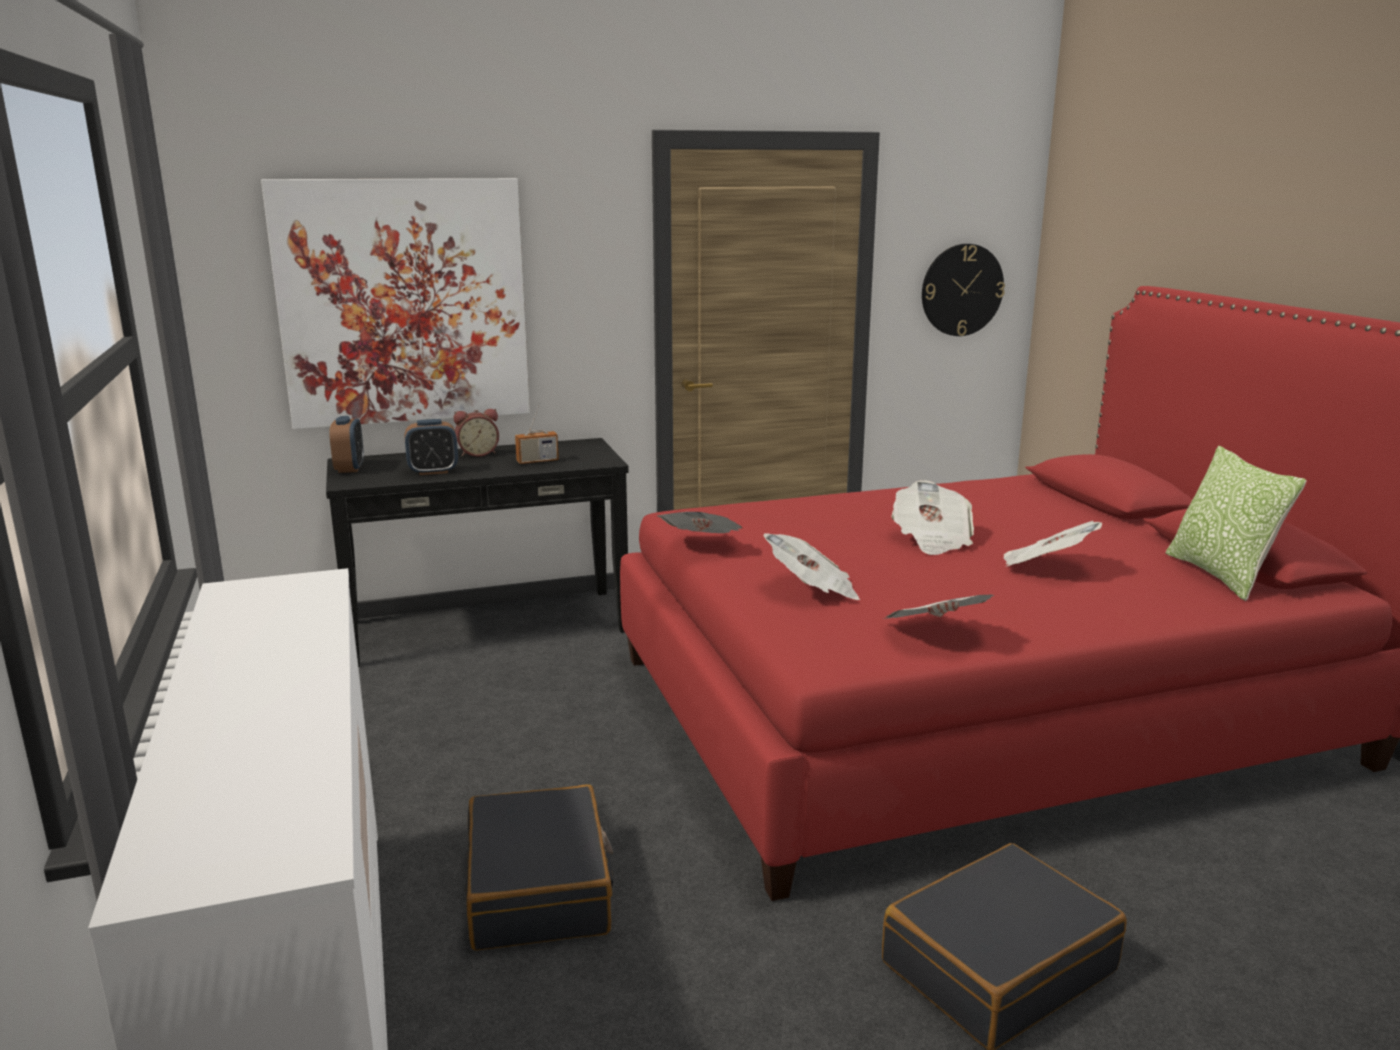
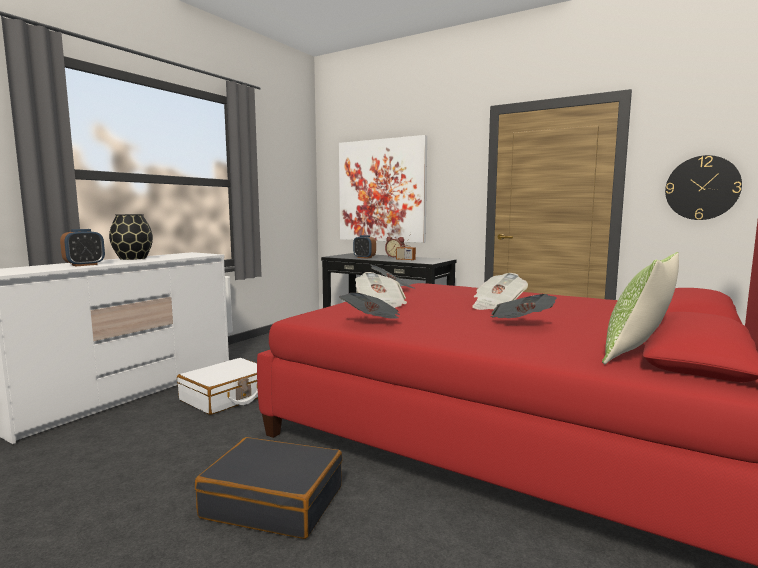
camera: 50 degrees right, 10 degrees down
(224, 663) = (132, 258): none -> black vase
(349, 468) = (346, 254): alarm clock -> alarm clock (84, 265)
(539, 888) = (227, 397): black suitcase -> white suitcase

